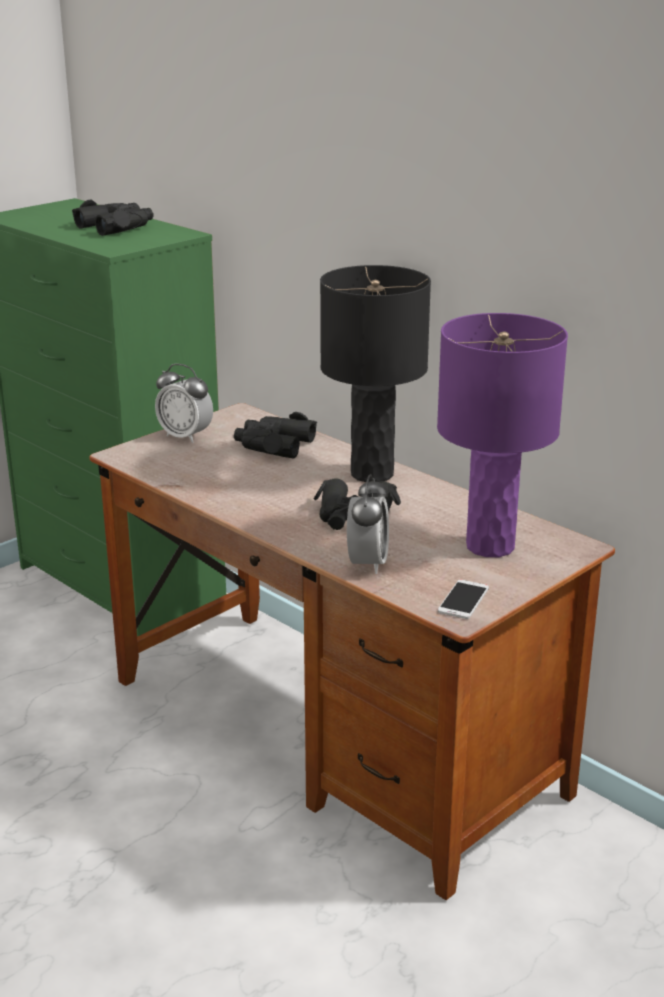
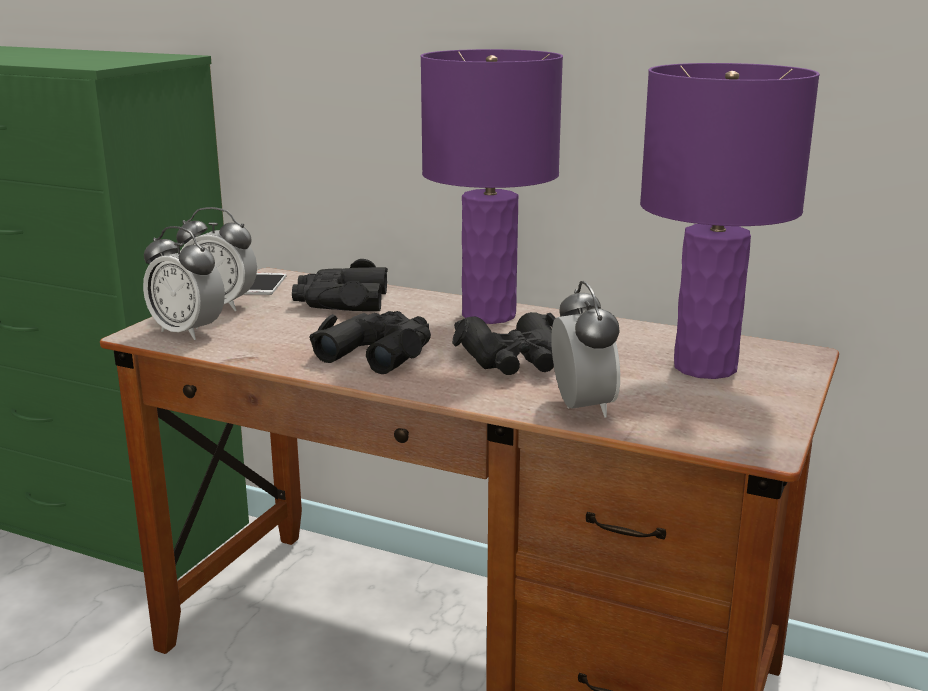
camera: 20 degrees left, 5 degrees down
(116, 227) = (76, 55): black binoculars -> black binoculars (379, 352)
(149, 457) = (188, 332): none -> alarm clock
(371, 474) = (488, 315): black table lamp -> purple table lamp
(463, 600) = (743, 429): phone -> phone (264, 284)

